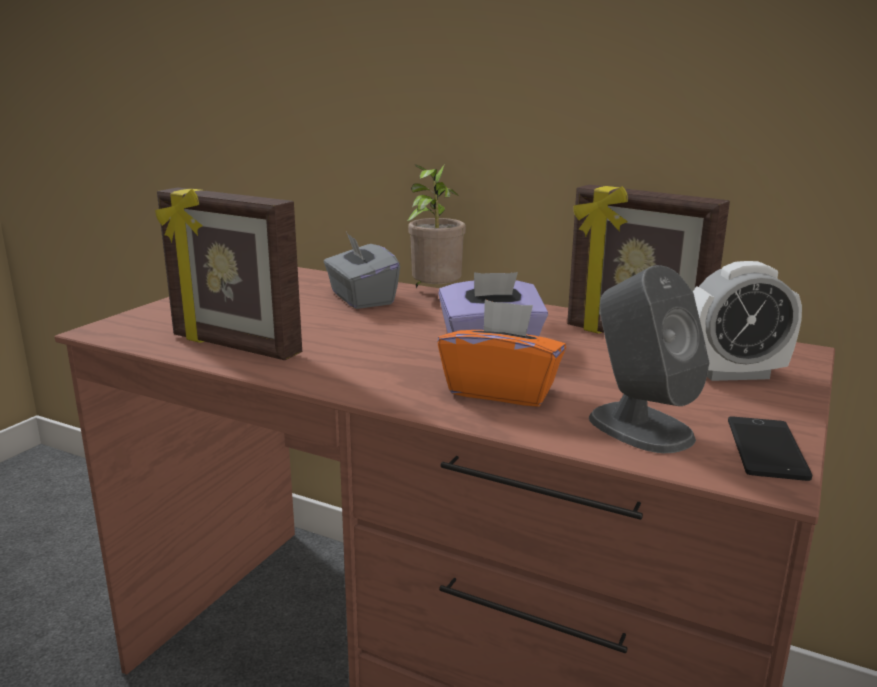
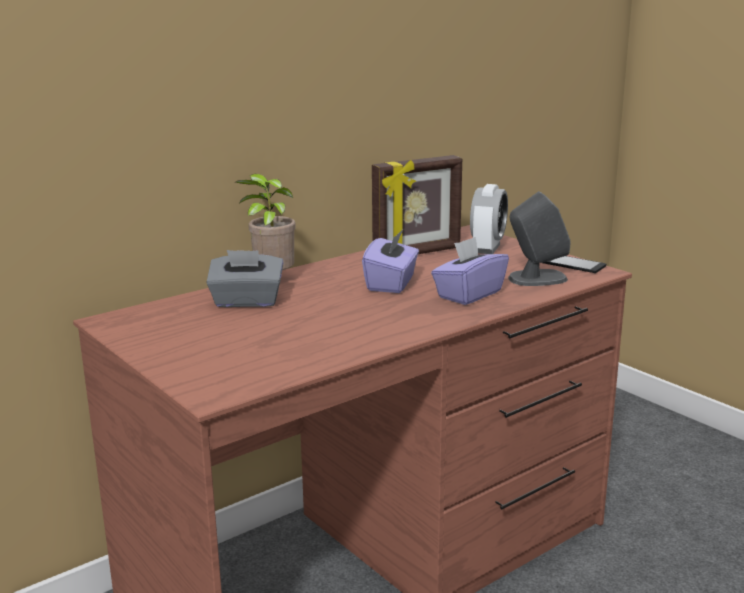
camera: 65 degrees left, 0 degrees up
(234, 346) = (314, 350): picture frame -> none
(501, 391) = (469, 294): orange tissue box -> purple tissue box

